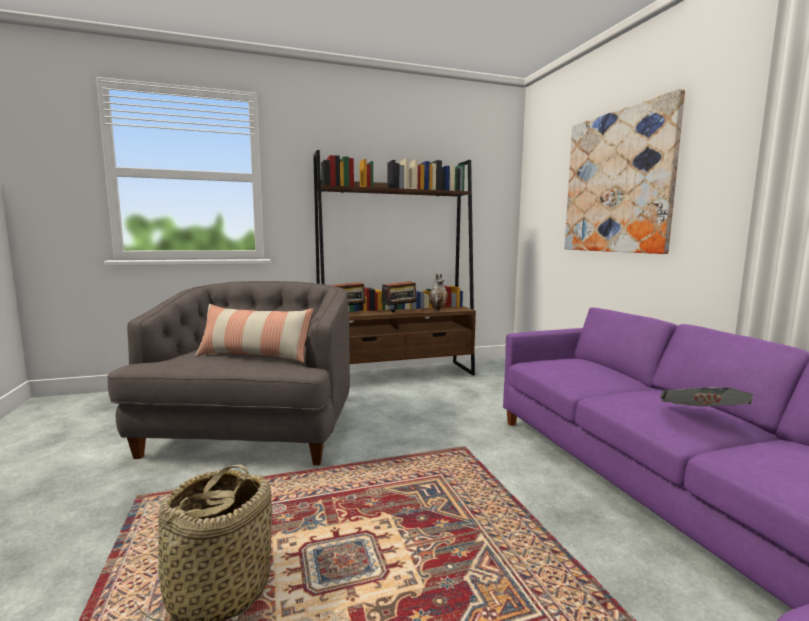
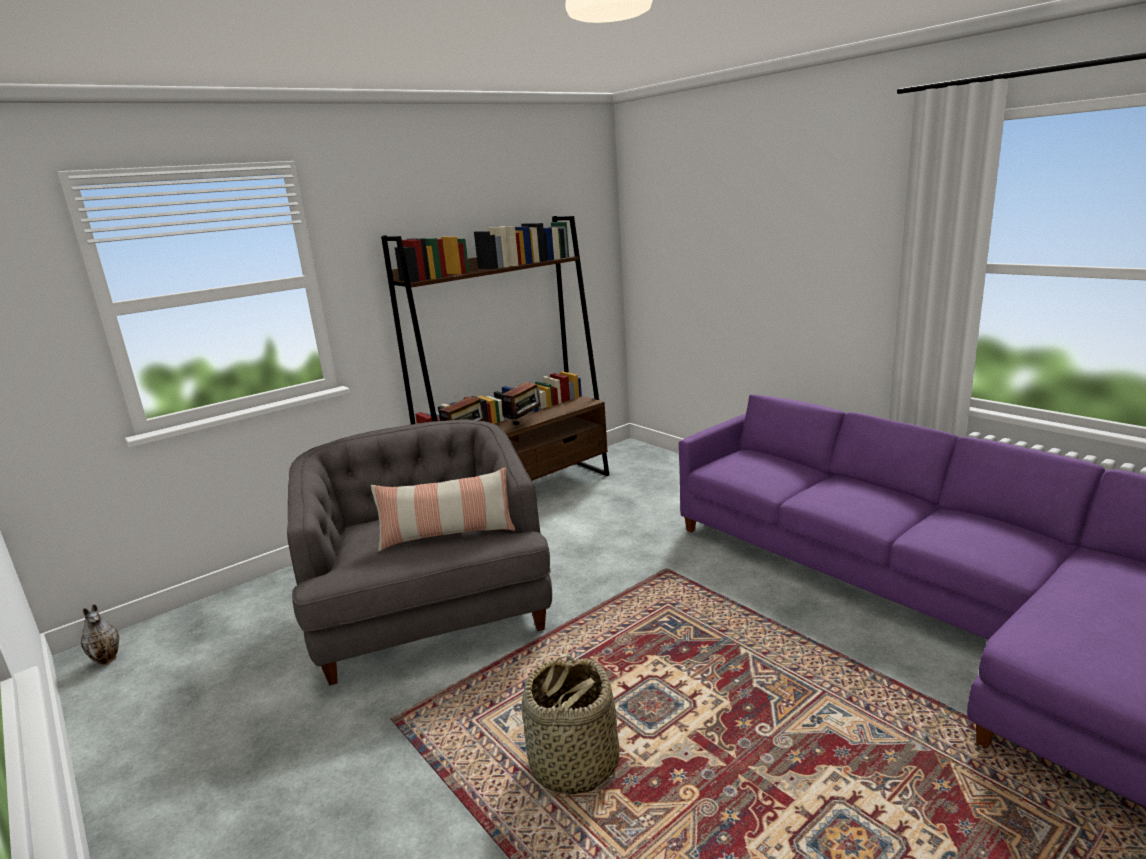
camera: 20 degrees left, 10 degrees up
(438, 310) = (562, 409): vase -> vase (108, 659)
(617, 182) = (754, 248): picture -> none
(701, 418) = (887, 505): newspaper -> none

